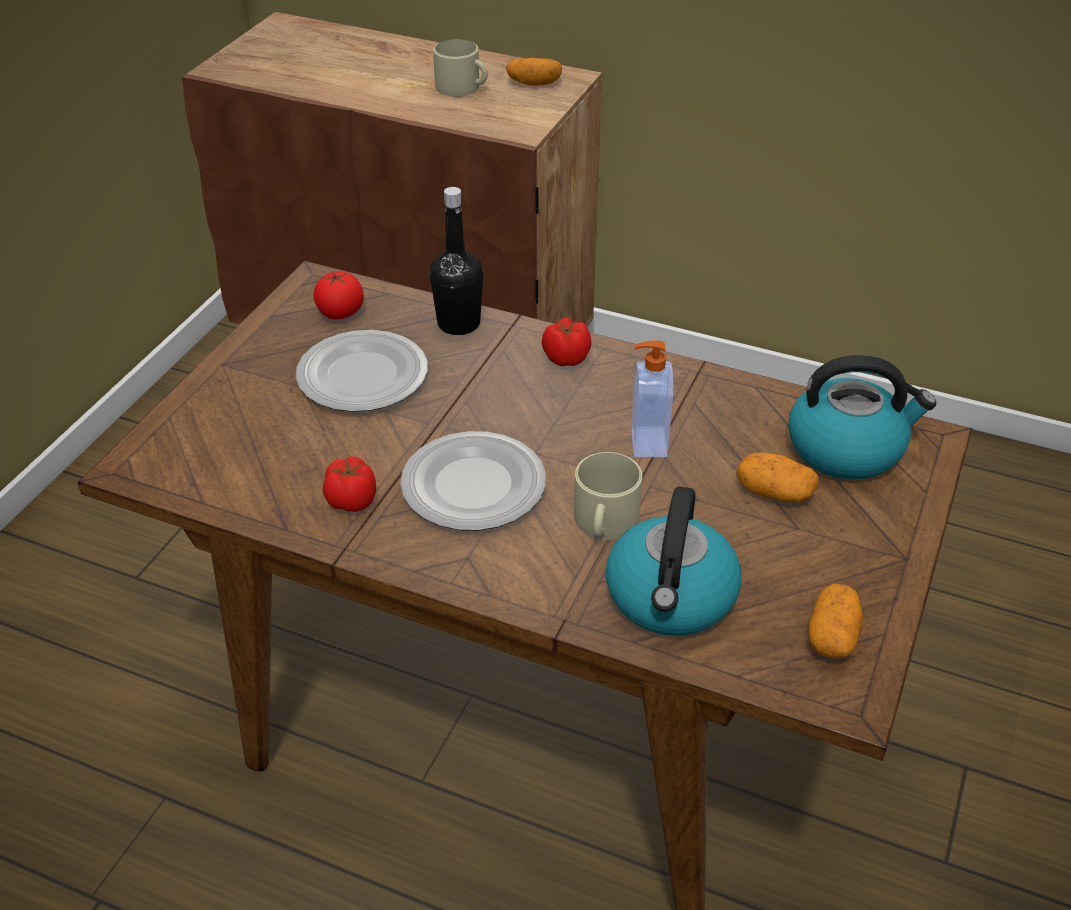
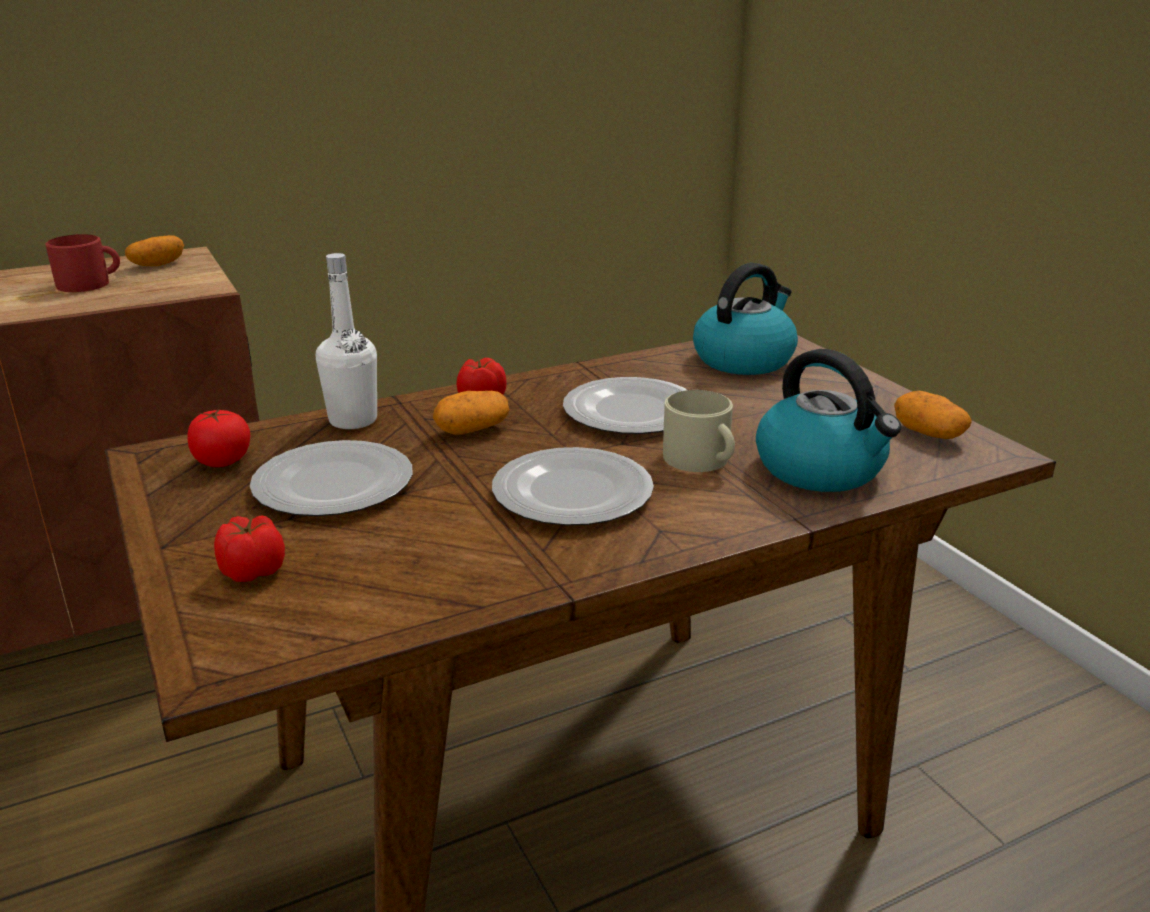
camera: 50 degrees left, 15 degrees down
(352, 500) = (497, 554): tomato -> tomato (252, 571)
(458, 324) = (353, 420): black bottle -> white bottle
(462, 88) = (90, 284): beige mug -> red mug
(647, 442) = (633, 411): soap dispenser -> plate
(774, 492) = (755, 395): potato -> potato (472, 430)

